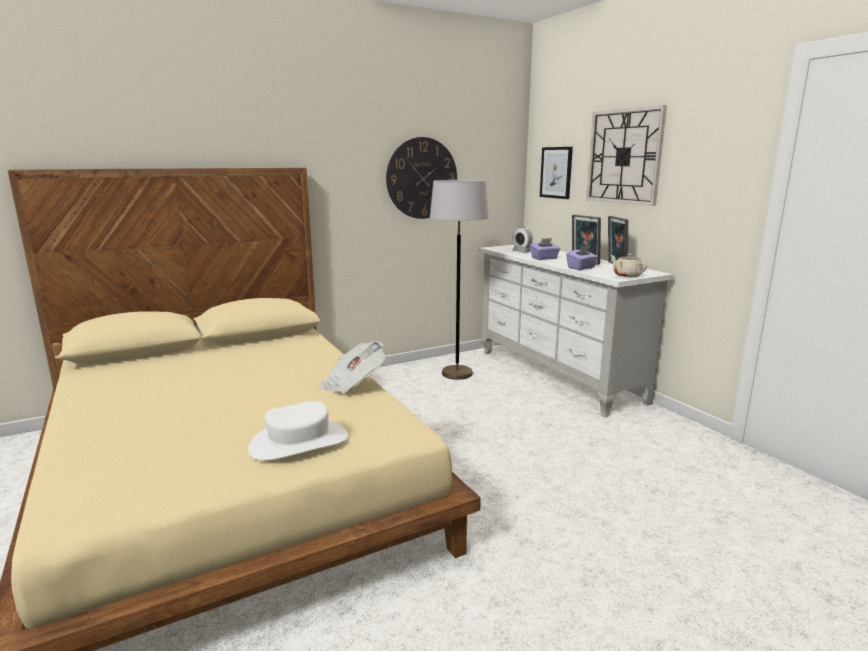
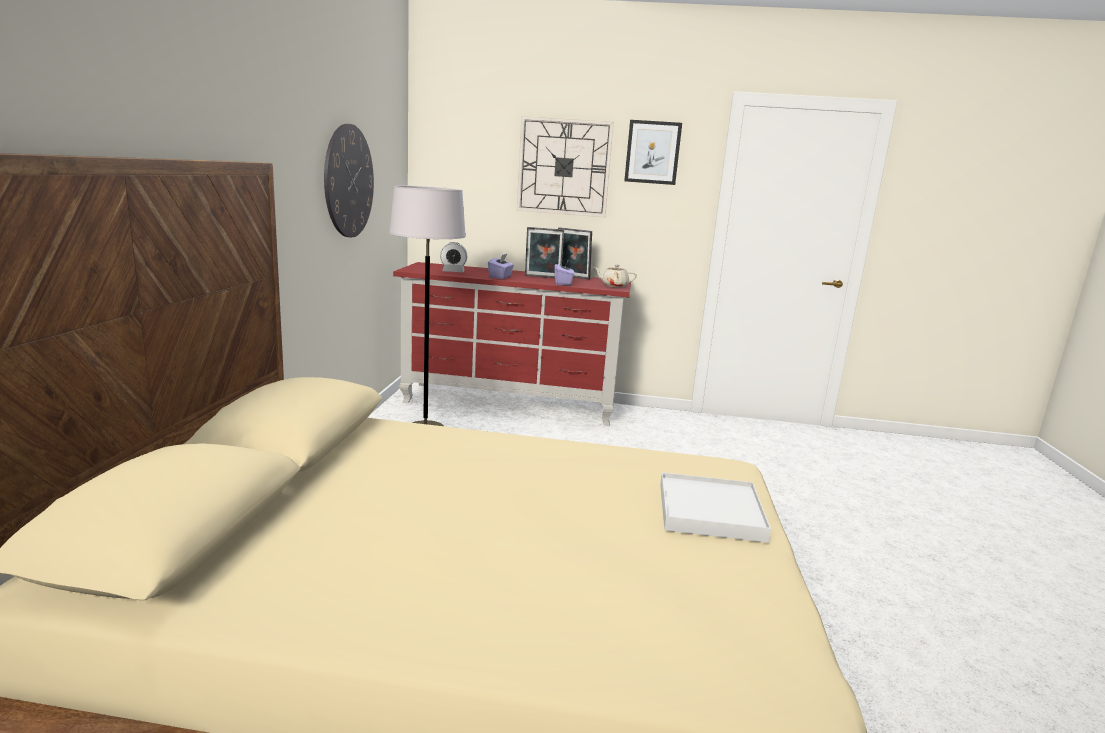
camera: 55 degrees left, 0 degrees up
(299, 442) = (710, 512): white hat -> white tray
(353, 383) = (583, 449): newspaper -> none
(556, 172) = (464, 178): picture -> picture (652, 152)
(556, 376) = (510, 404): white dresser -> red dresser

